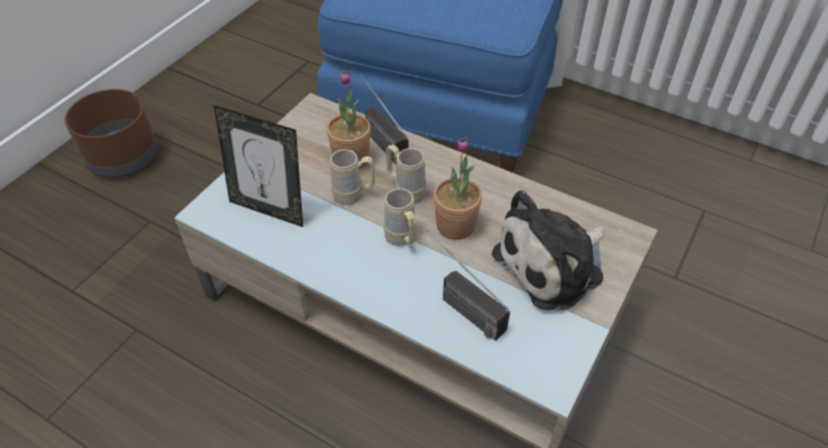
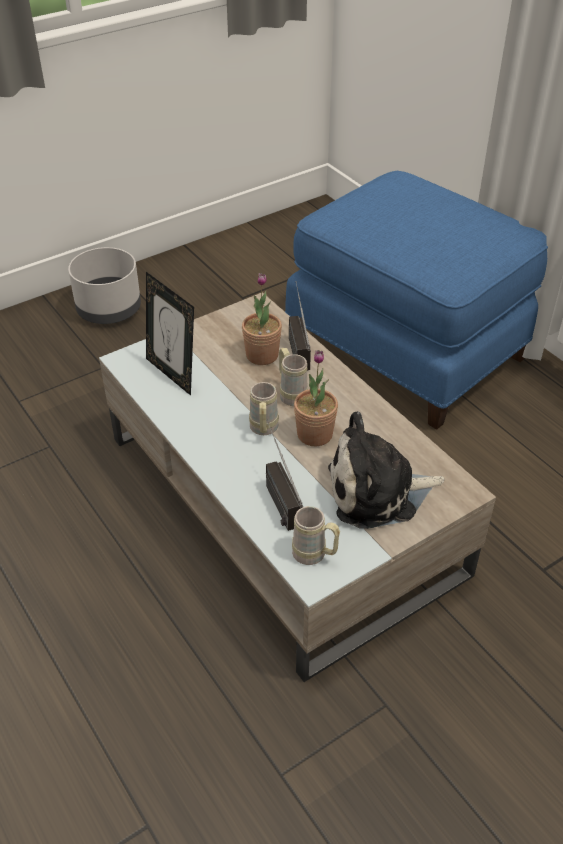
camera: 25 degrees right, 5 degrees down
(123, 156) = (109, 309): brown planter -> grey planter
(354, 195) = (246, 384): beige mug -> beige mug (315, 555)

